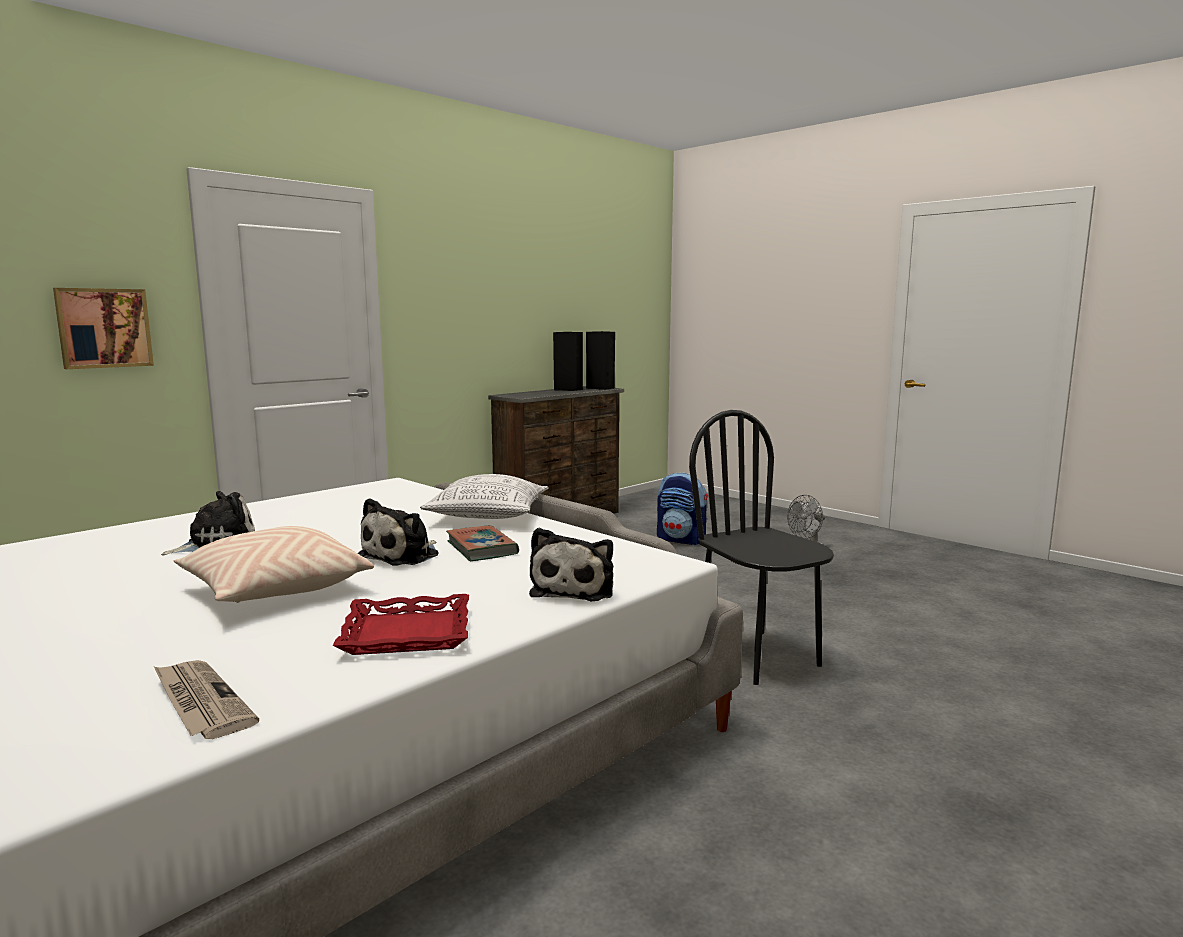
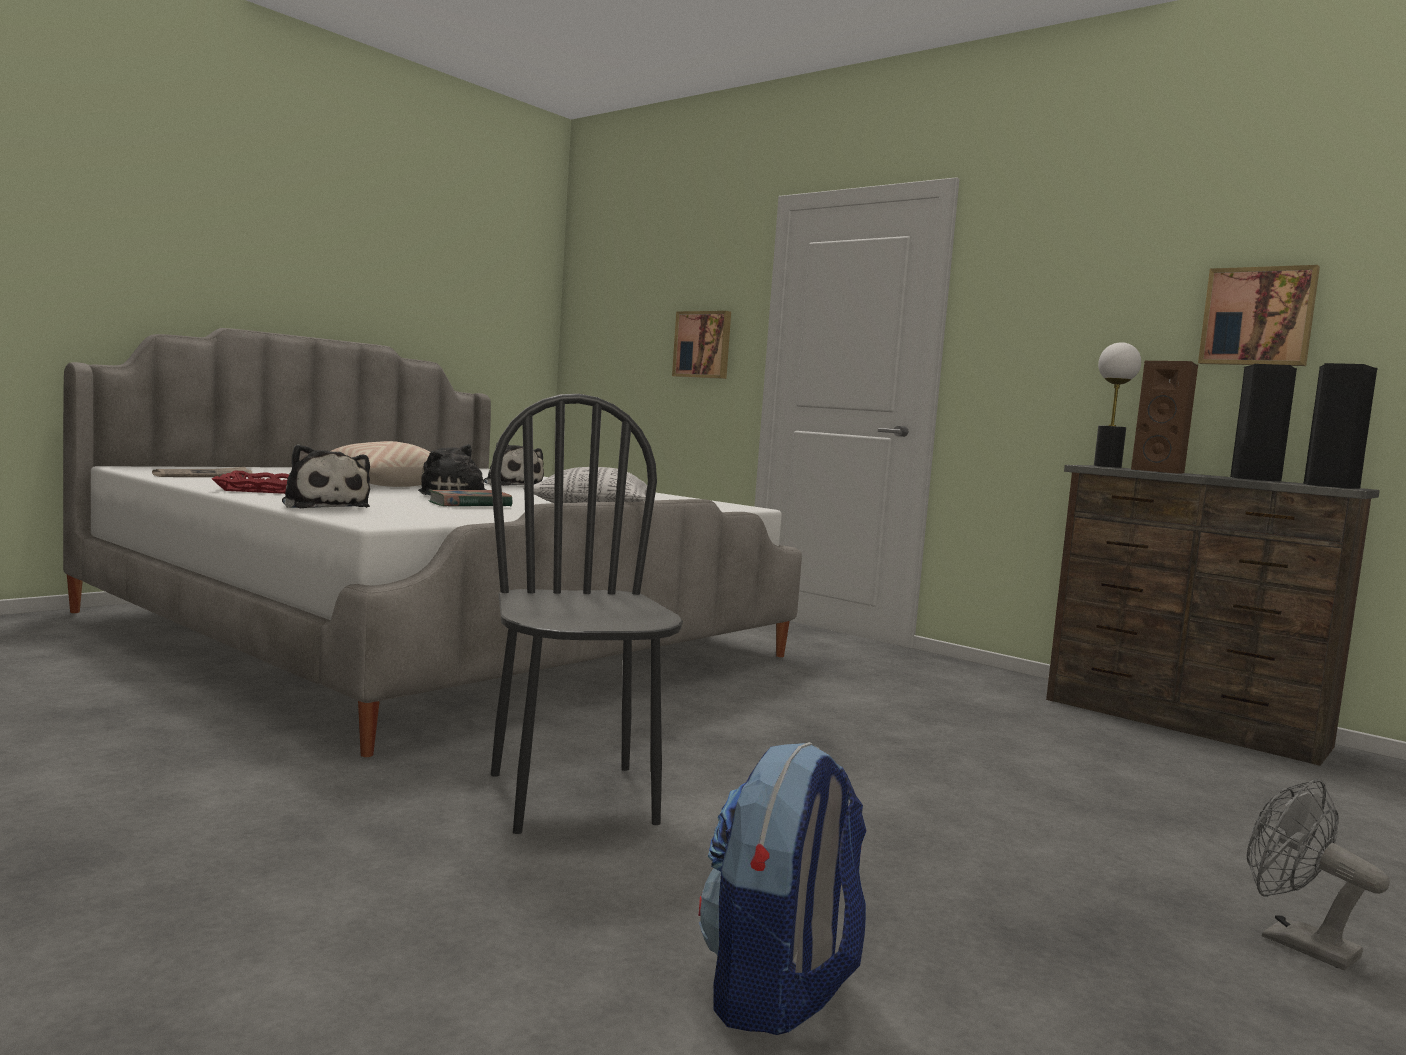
camera: 85 degrees right, 5 degrees down
(508, 395) = (1107, 466): none -> table lamp
(542, 304) = (1258, 317): none -> picture
(544, 393) = (1161, 471): none -> brown speaker
(575, 589) = (324, 506): plush toy -> plush toy turned 135 degrees counterclockwise
(682, 540) = (1183, 804): backpack -> backpack (777, 990)
(758, 657) = (574, 798): black chair -> black chair turned 75 degrees counterclockwise

